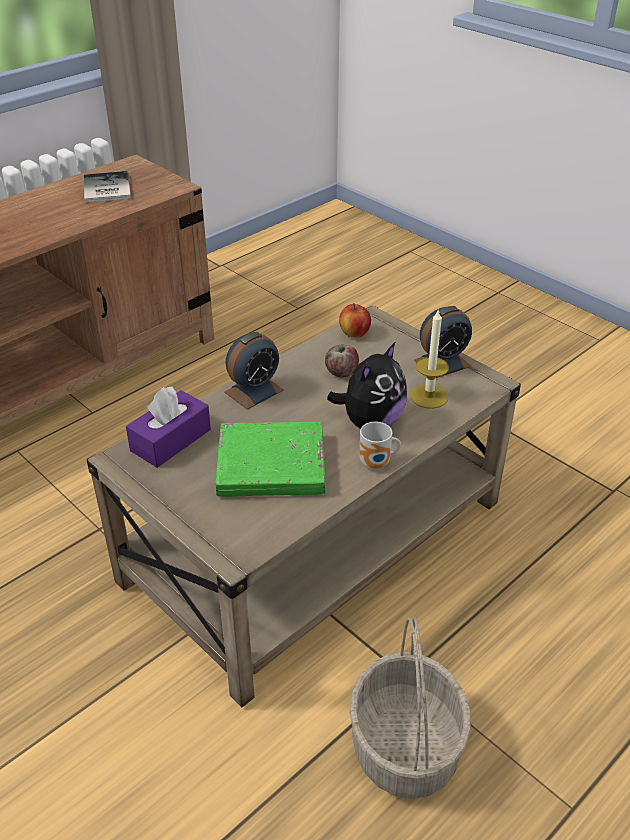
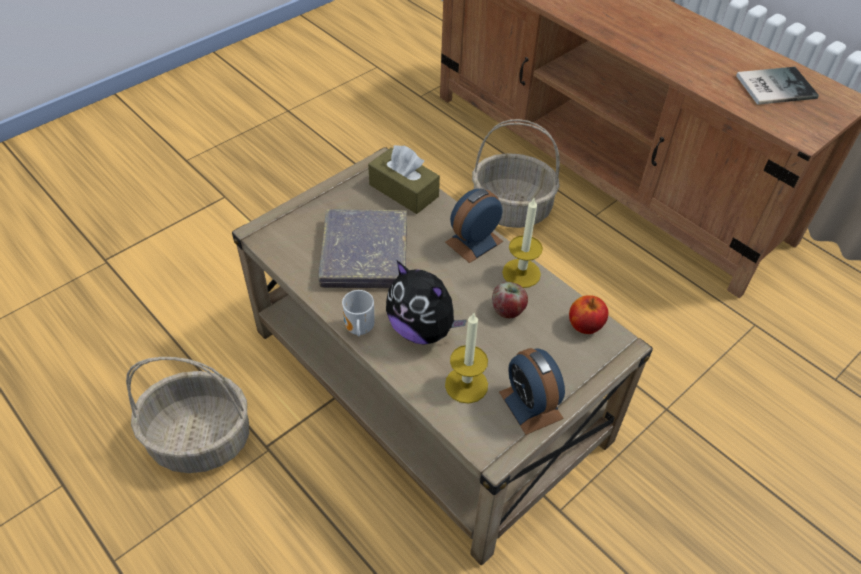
camera: 90 degrees right, 10 degrees up
(67, 472) = (512, 209): none -> basket
(171, 440) = (403, 190): purple tissue box -> brown tissue box
(254, 391) = (474, 242): alarm clock -> alarm clock turned 90 degrees clockwise
(271, 465) = (364, 254): green book -> grey book
(295, 364) = (521, 273): none -> candle

